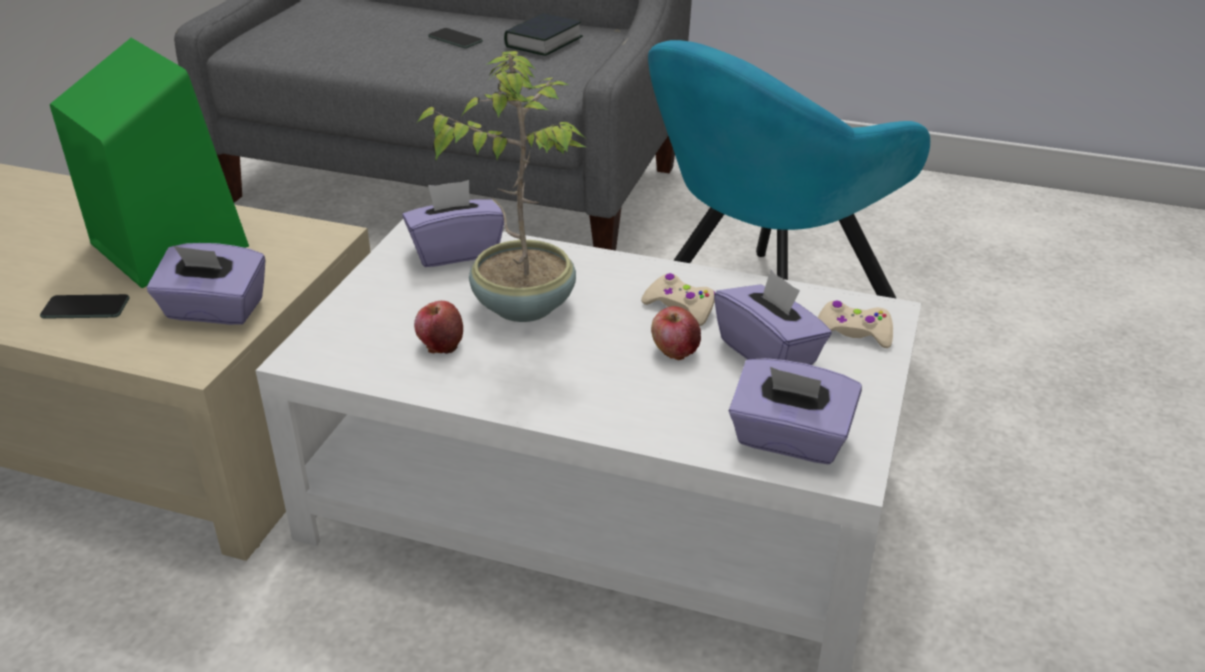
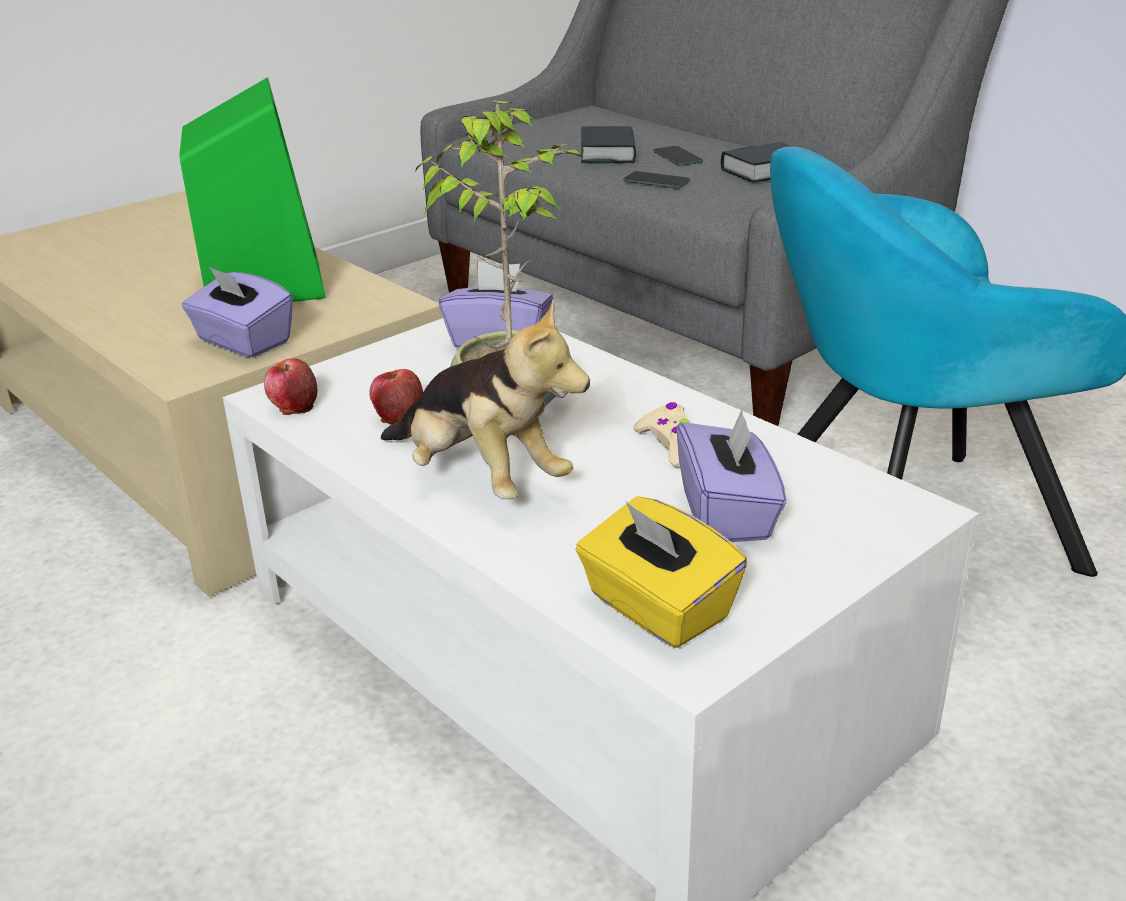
camera: 30 degrees right, 5 degrees down
(85, 308) = (152, 317): phone -> phone (656, 181)
(389, 45) = (608, 153): none -> book
(565, 378) = (480, 478): none -> plush toy
(675, 350) = (623, 483): apple -> apple (293, 406)
(789, 440) = (657, 608): purple tissue box -> yellow tissue box
(853, 333) = (852, 521): beige game controller -> none

